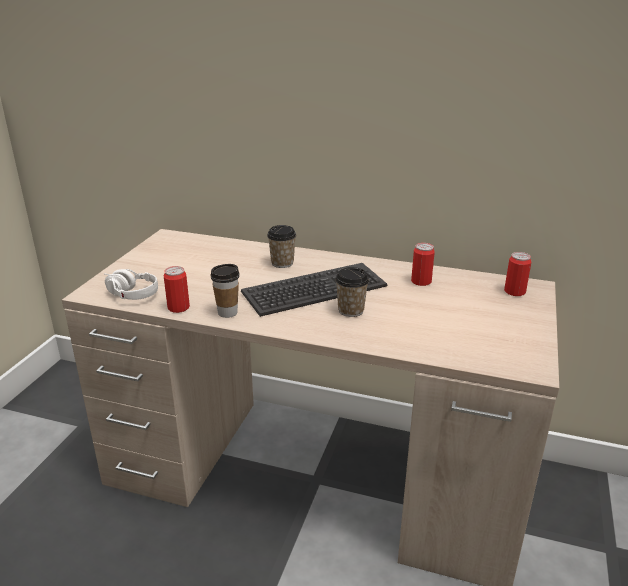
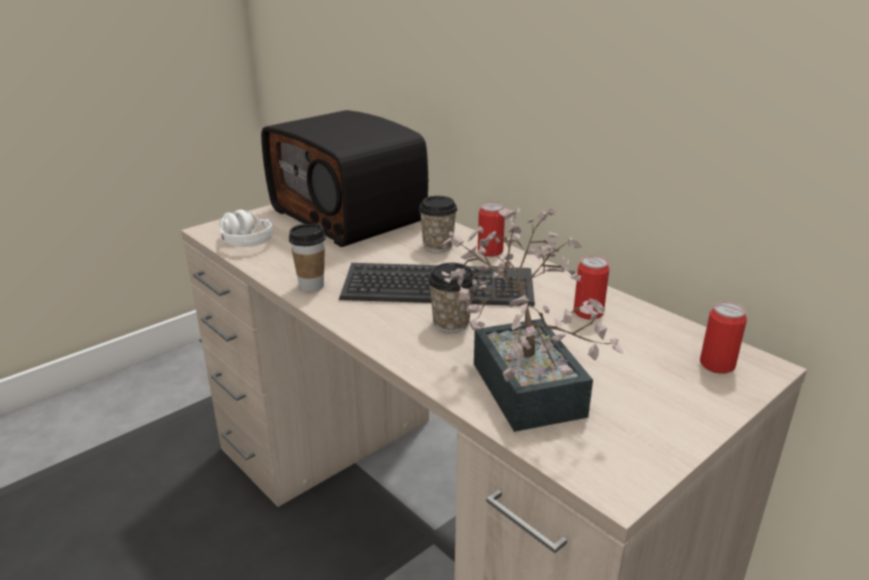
camera: 30 degrees right, 0 degrees up
(178, 307) = (270, 266): can -> can (490, 251)
(191, 256) = (350, 215): none -> radio
(429, 330) = (523, 379): none -> potted plant

